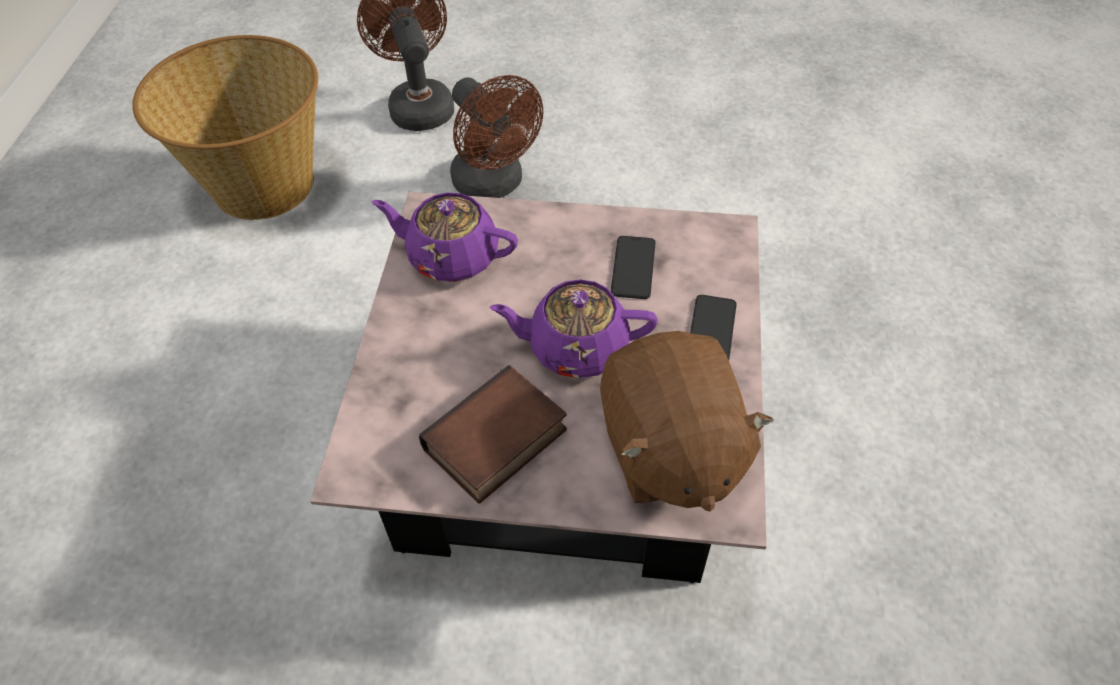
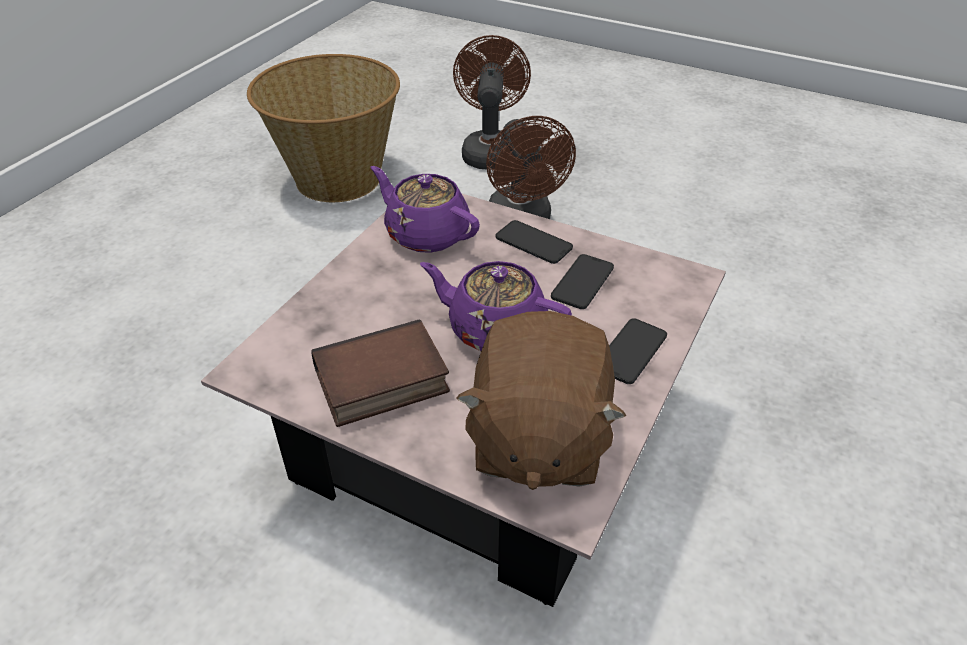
camera: 20 degrees right, 10 degrees down
(565, 235) = (533, 242): none -> phone

